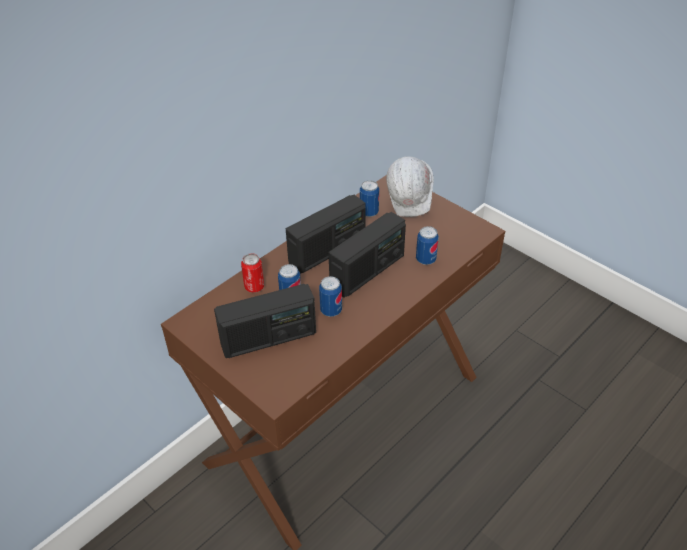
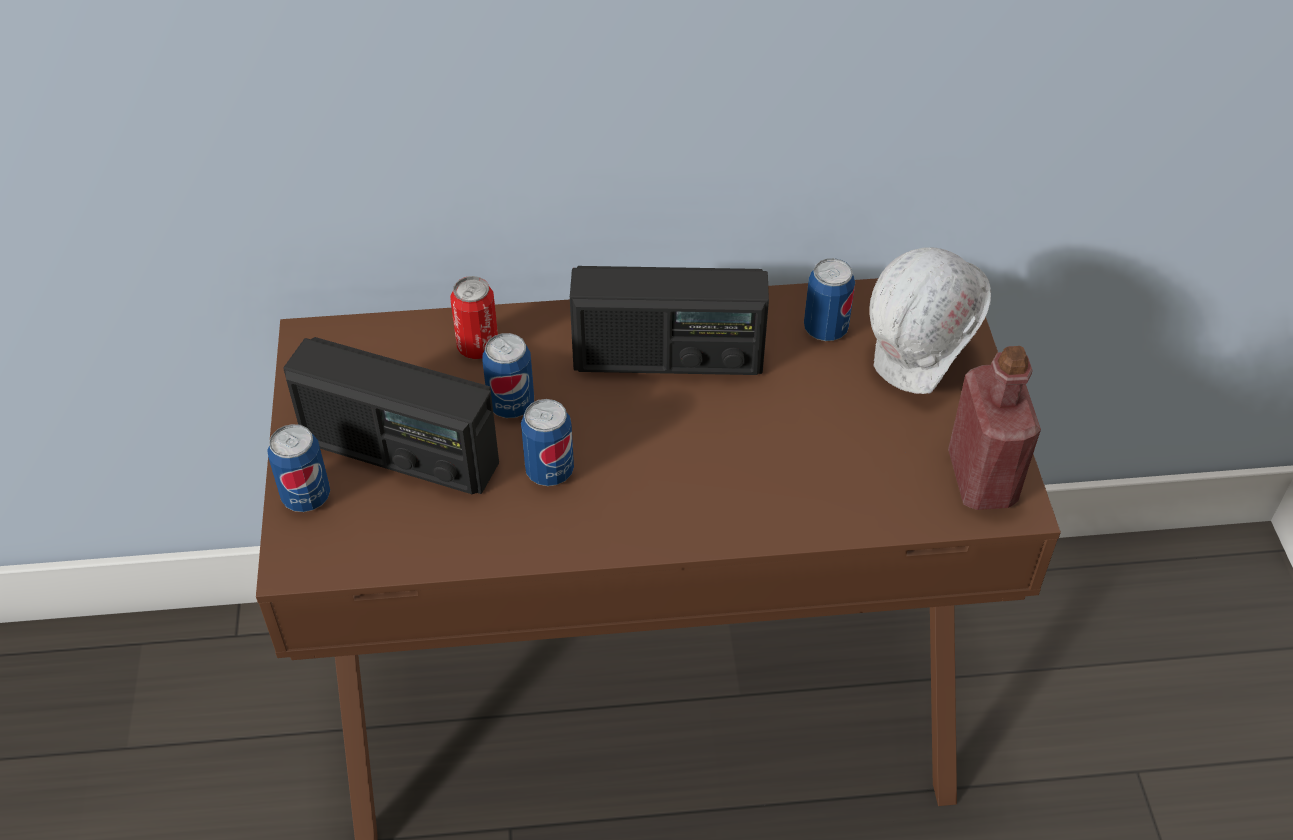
camera: 40 degrees right, 5 degrees up
(368, 271) = (693, 441): radio -> none
(425, 259) = (826, 488): can -> can (306, 497)
(467, 229) = (981, 478): none -> red bottle

